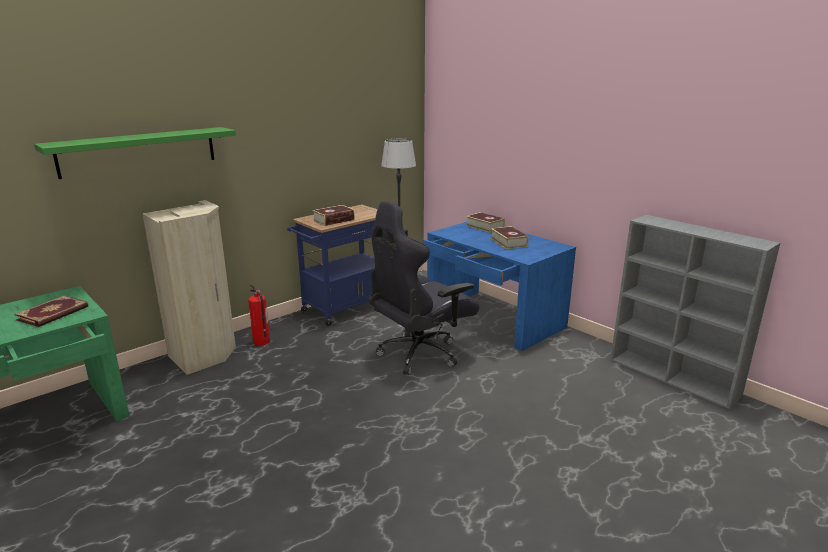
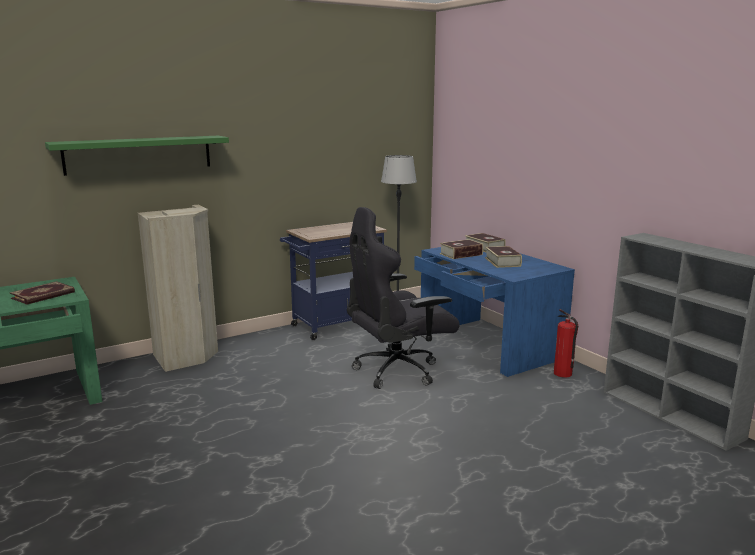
camera: 10 degrees right, 5 degrees down
(261, 341) = (244, 349): fire extinguisher -> fire extinguisher (563, 373)
(334, 220) = (325, 232): book -> book (461, 254)

